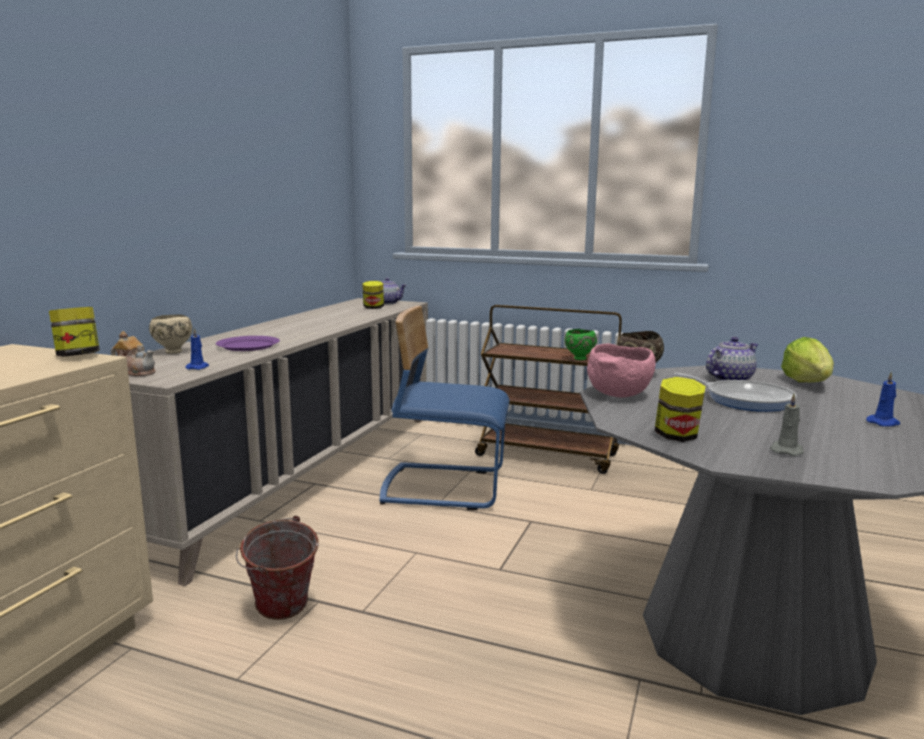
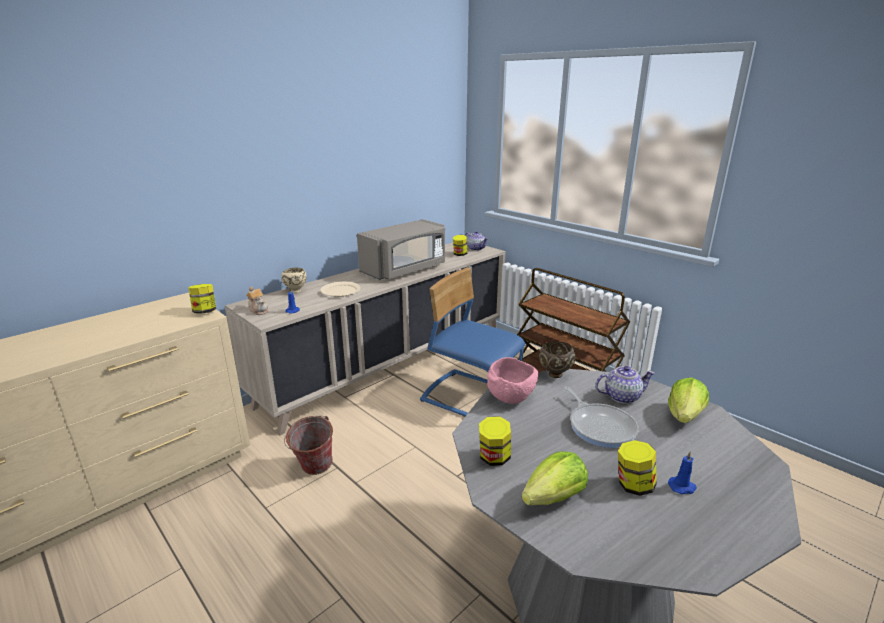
camera: 25 degrees right, 10 degrees up
(248, 346) = (341, 291): purple plate -> beige plate
(317, 323) = (405, 270): none -> grey microwave
(579, 358) = (586, 322): green bowl -> none
(786, 450) = (554, 497): grey candle -> lettuce
(842, 430) = (633, 485): none -> jar

